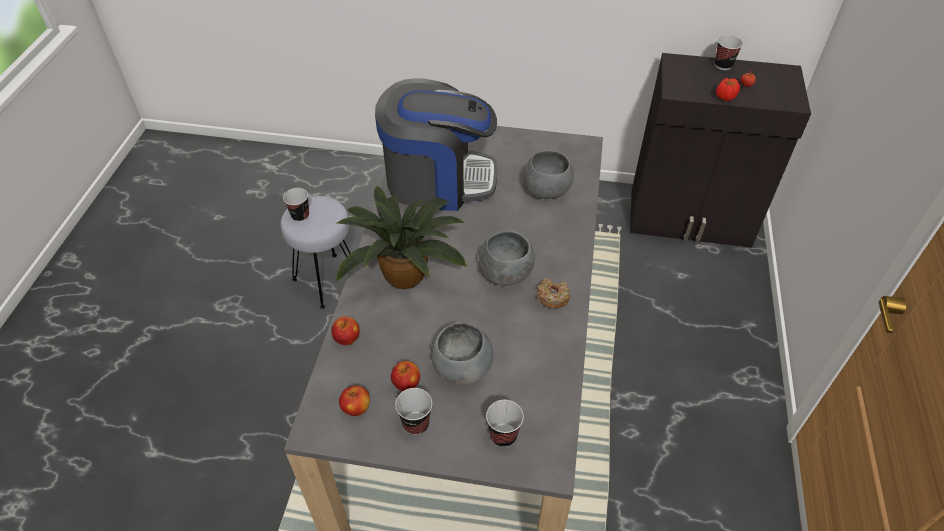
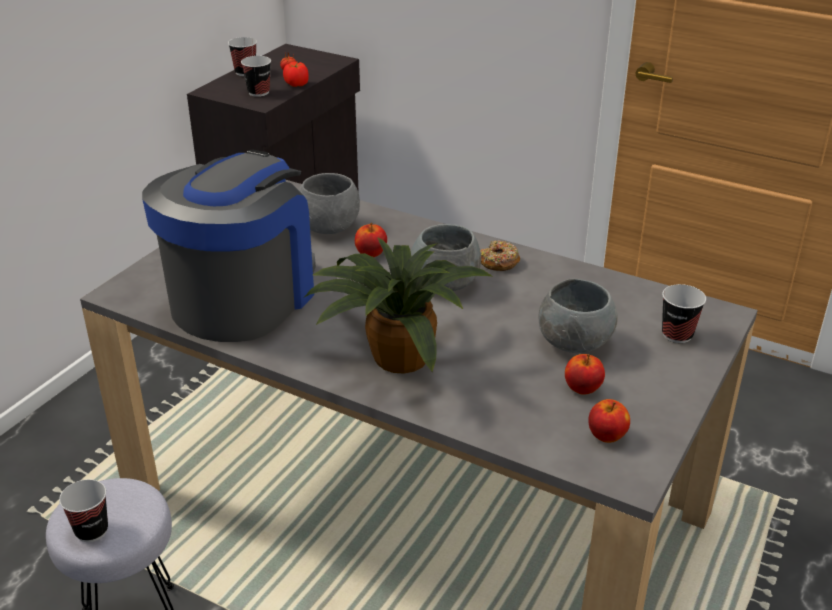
camera: 70 degrees left, 15 degrees down
(347, 339) = (488, 426): apple -> apple (371, 254)
(416, 424) = (644, 392): cup -> cup (258, 92)

